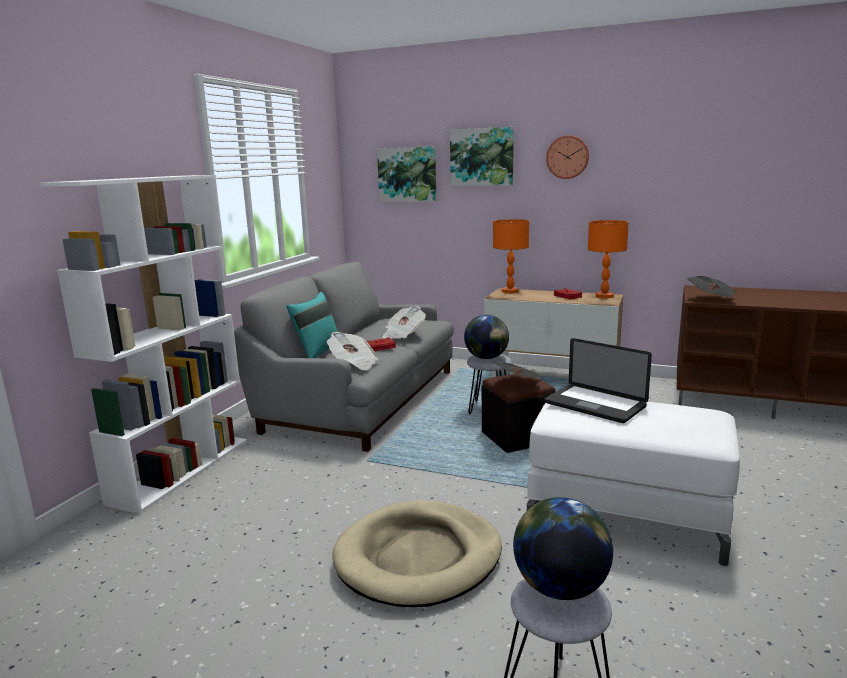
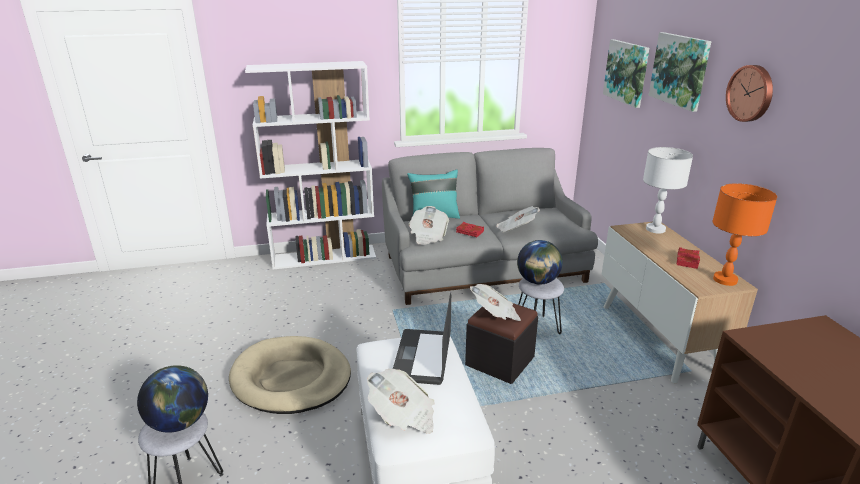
camera: 55 degrees right, 10 degrees up
(510, 291) = (655, 229): orange table lamp -> white table lamp
(712, 299) = (771, 347): newspaper -> newspaper (403, 416)

